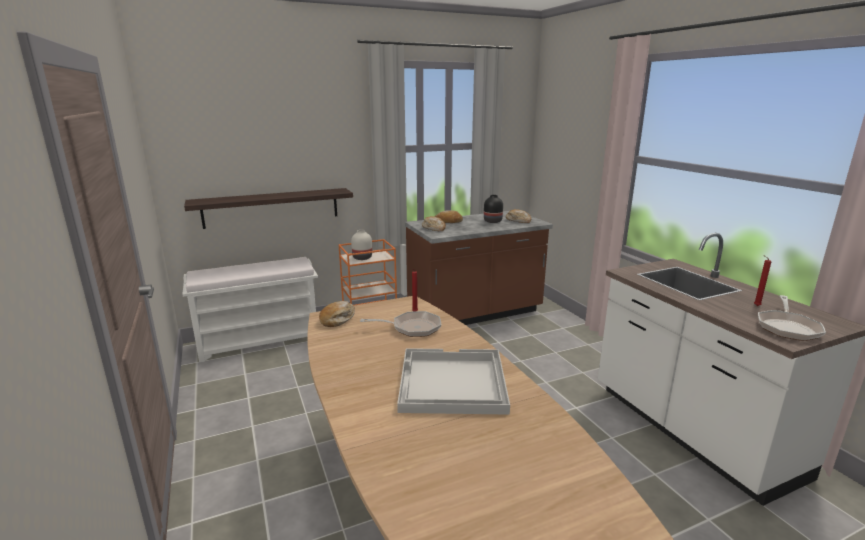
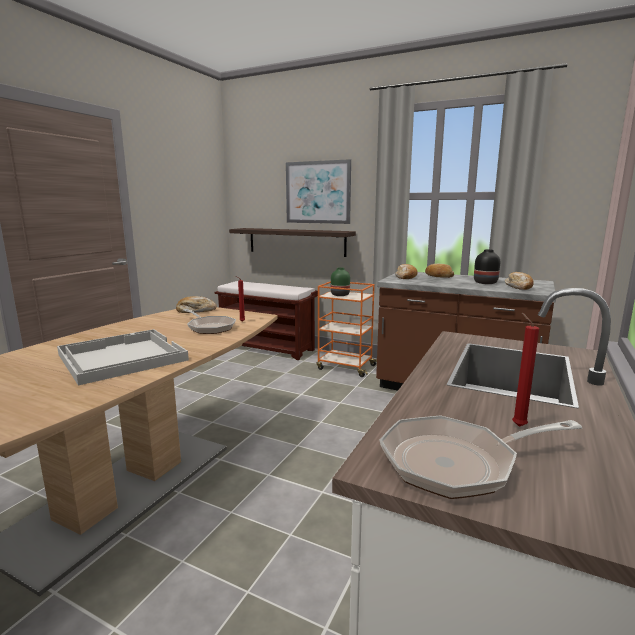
camera: 50 degrees right, 5 degrees down
(260, 341) = (268, 348): white bench -> brown bench
(296, 149) = (318, 192): none -> picture
(362, 257) = (340, 294): white vase -> green vase

